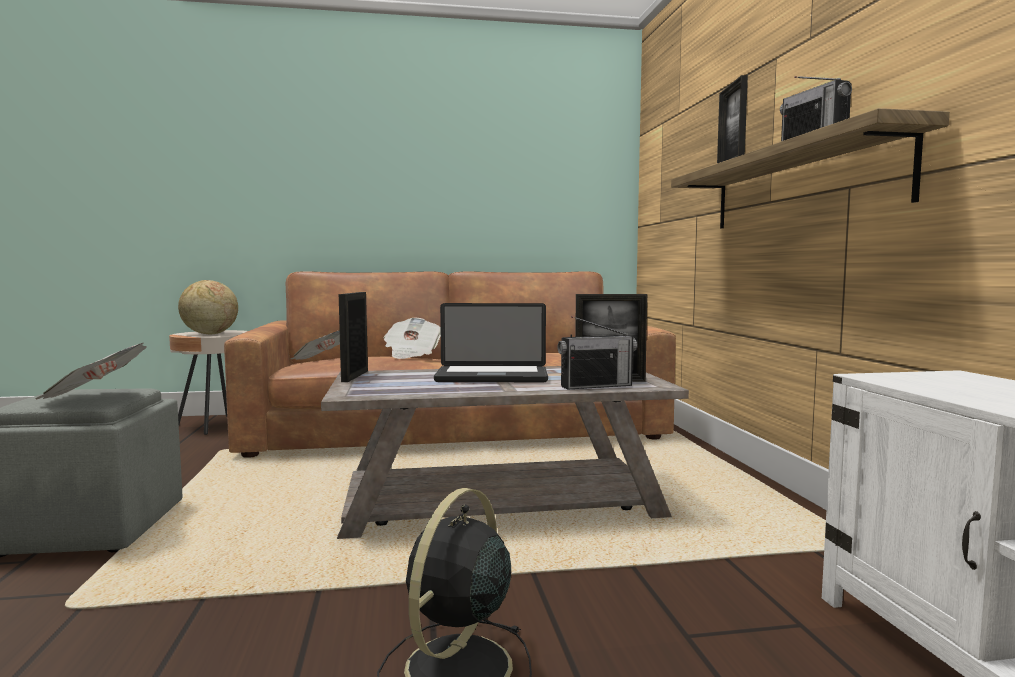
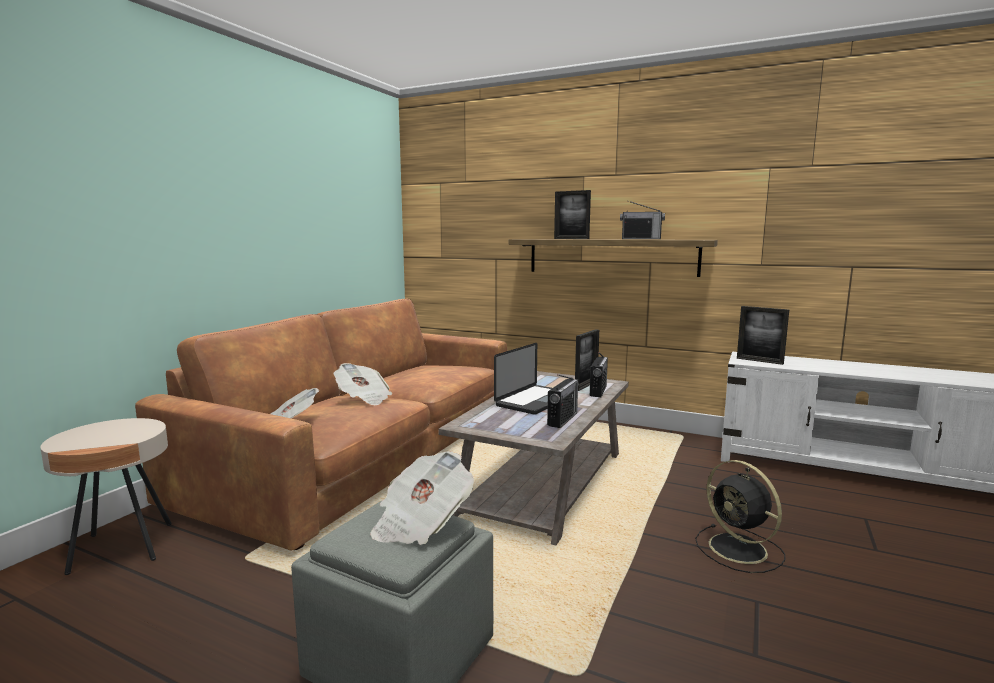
camera: 55 degrees left, 5 degrees up
(209, 334) = (111, 436): globe -> none
(355, 376) = (474, 428): picture frame -> picture frame (759, 361)
(436, 389) = (562, 419): none -> radio

